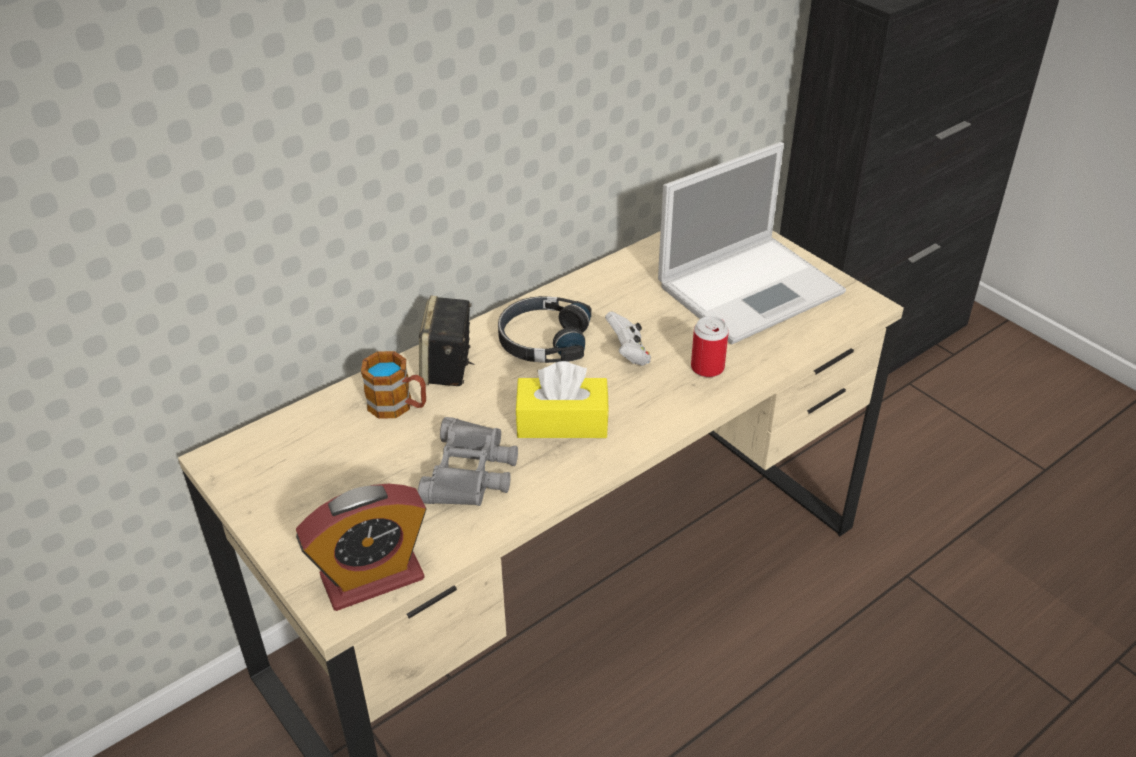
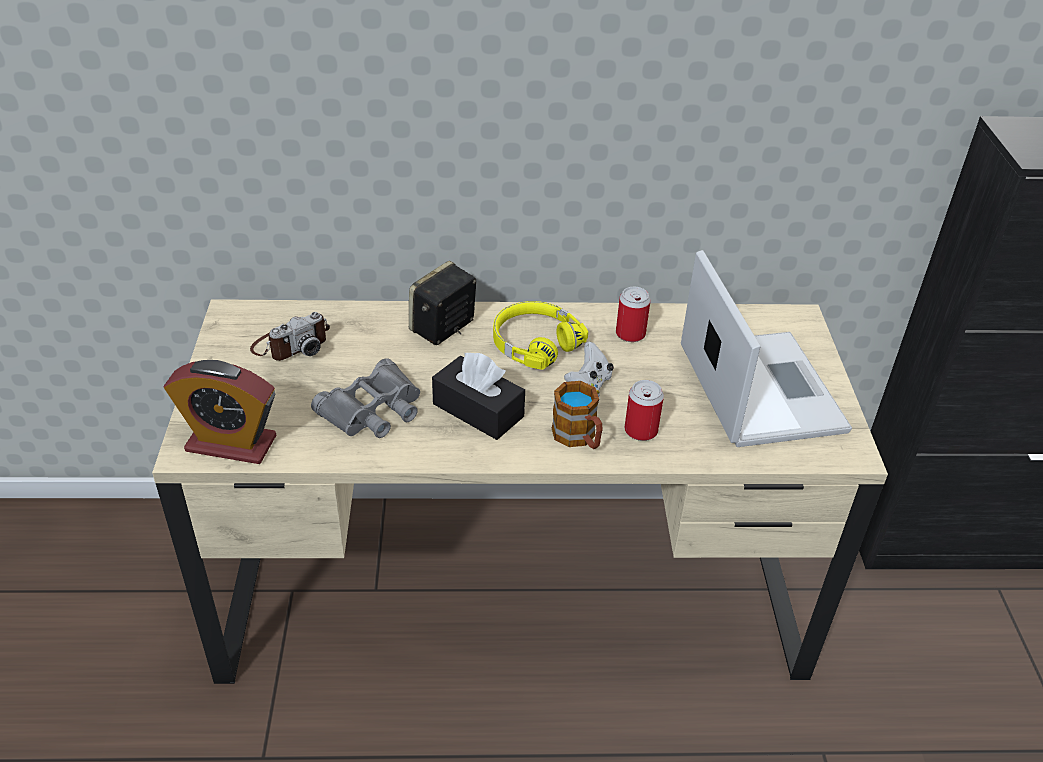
camera: 35 degrees right, 0 degrees up
(320, 456) = (291, 344): none -> camera
(398, 406) = (378, 337): mug -> mug (578, 438)
(543, 340) = (534, 343): black headphones -> yellow headphones
(562, 422) = (478, 410): yellow tissue box -> black tissue box
(612, 293) = (630, 334): none -> can
(752, 288) = (758, 387): laptop -> laptop turned 105 degrees counterclockwise

